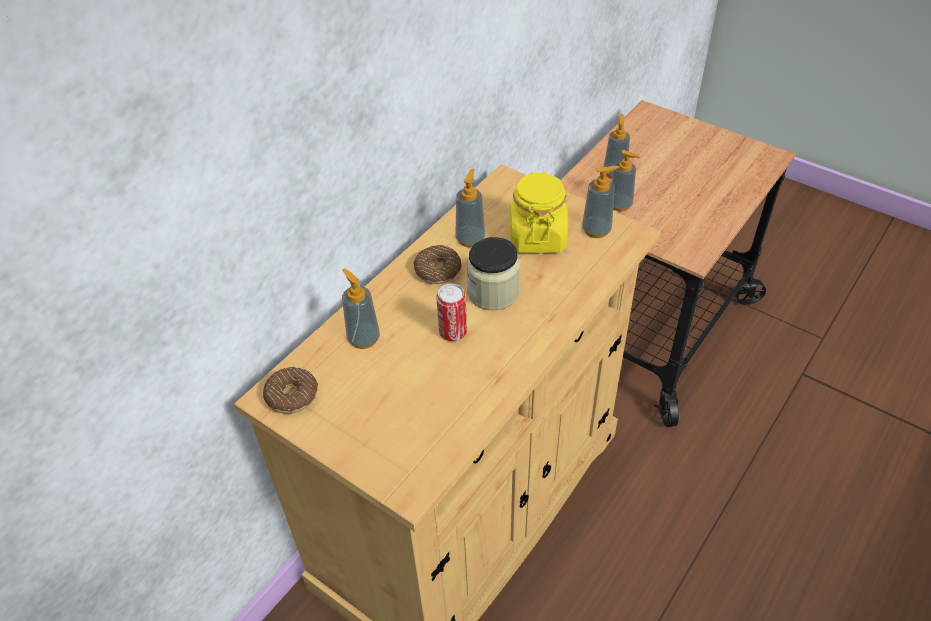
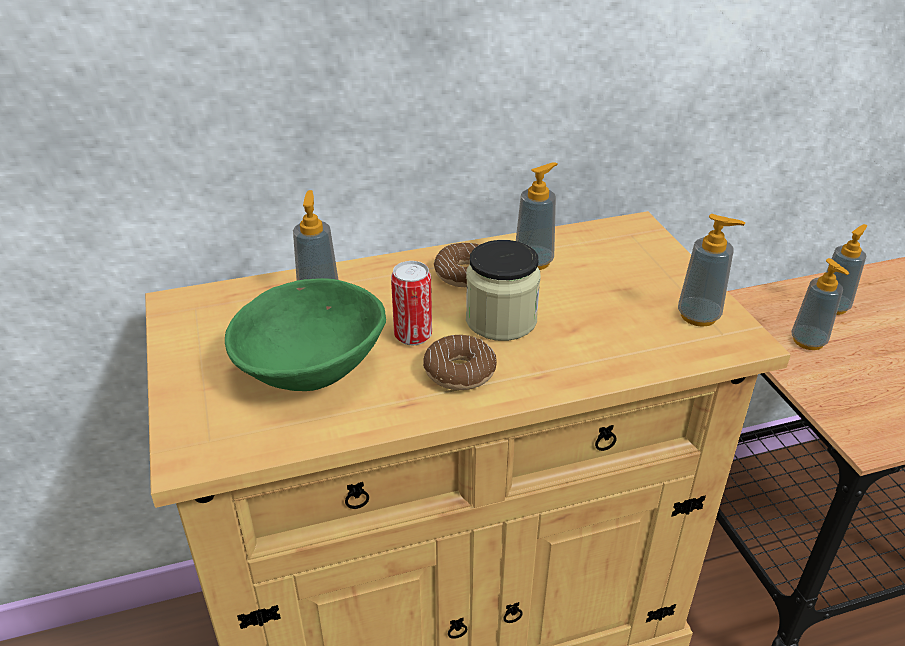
camera: 35 degrees right, 10 degrees down
(292, 396) = (197, 312): donut -> donut (459, 372)
(418, 392) = (311, 371): none -> green bowl
(537, 237) = (614, 292): yellow jar -> none

